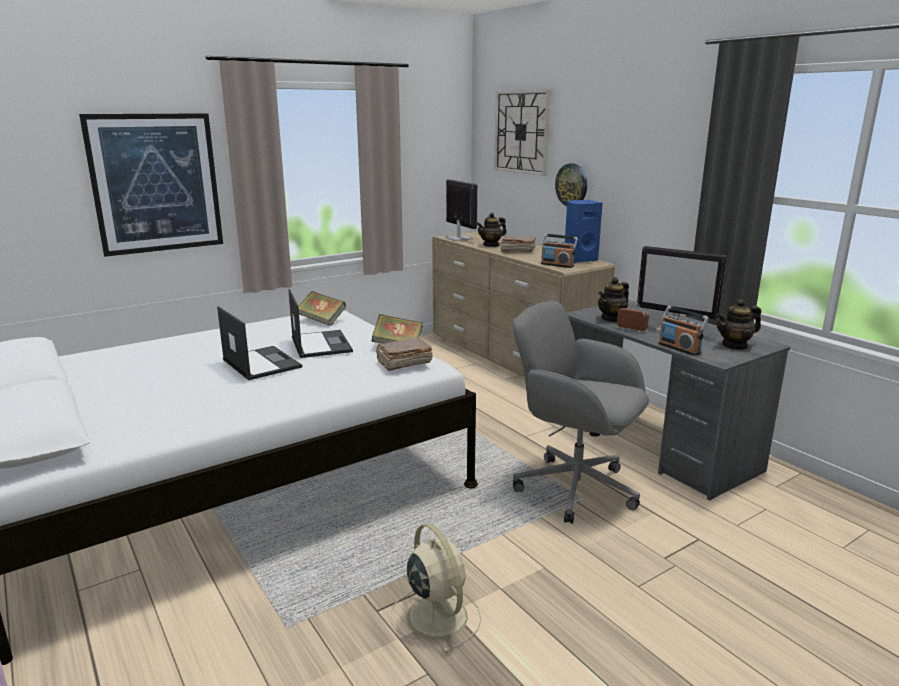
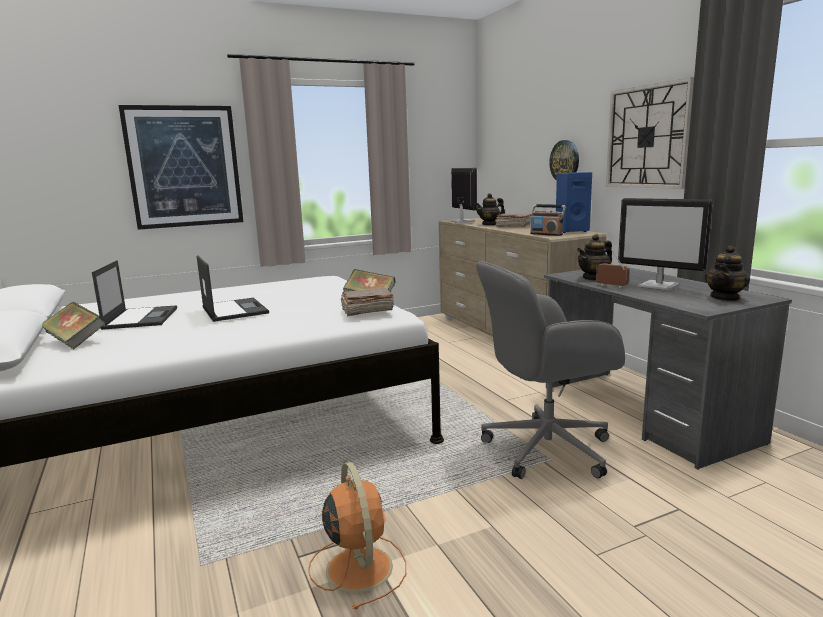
camera: 10 degrees right, 5 degrees down
(320, 344) = (298, 297): laptop -> laptop (141, 318)
(322, 321) = (312, 282): book -> book (76, 342)
(435, 615) = (358, 566): beige fan -> orange fan
(522, 132) = (519, 118): wall clock -> wall clock (647, 137)
(574, 488) = (545, 449): grey office chair -> grey office chair turned 60 degrees counterclockwise
(679, 348) = (659, 299): radio -> none
(735, 345) = (725, 298): teapot -> teapot turned 45 degrees counterclockwise

